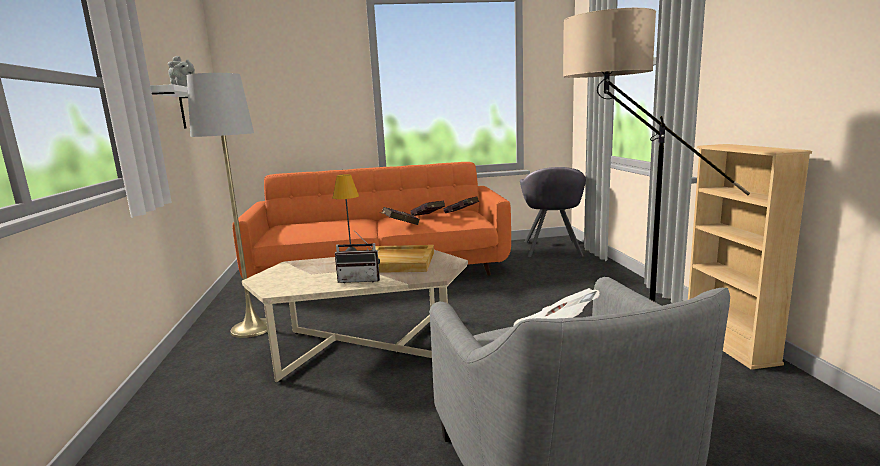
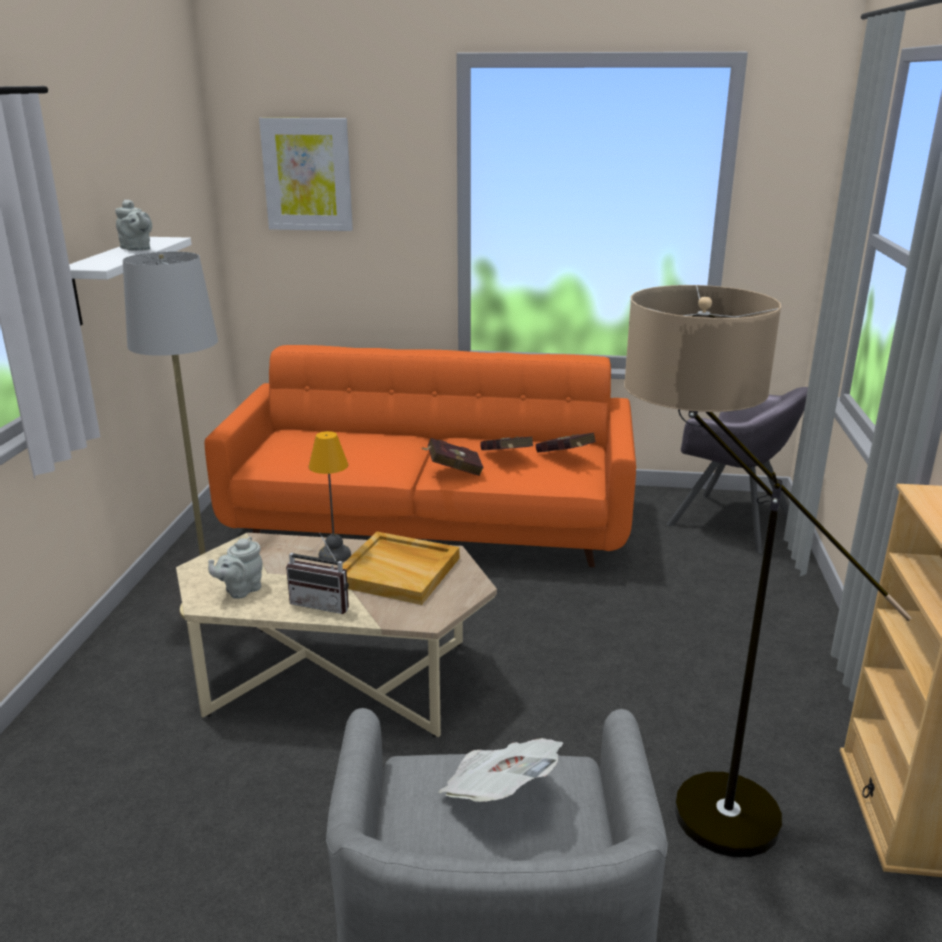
camera: 15 degrees right, 10 degrees up
(278, 70) = (307, 175): none -> picture
(297, 283) = (241, 590): none -> grey teapot
(551, 248) = (731, 522): grey armchair -> grey armchair turned 75 degrees counterclockwise

